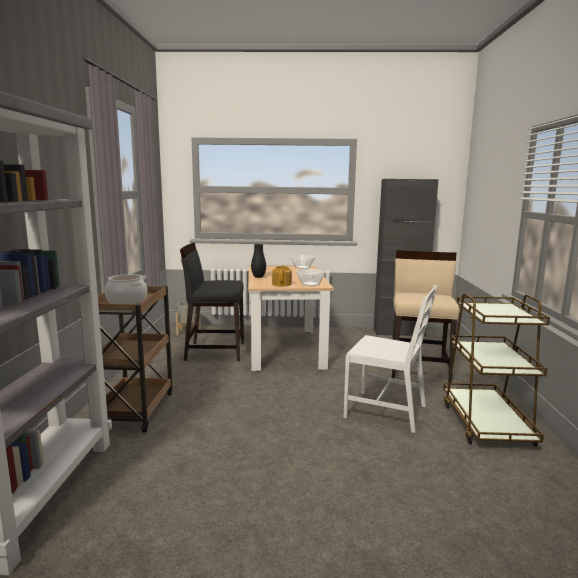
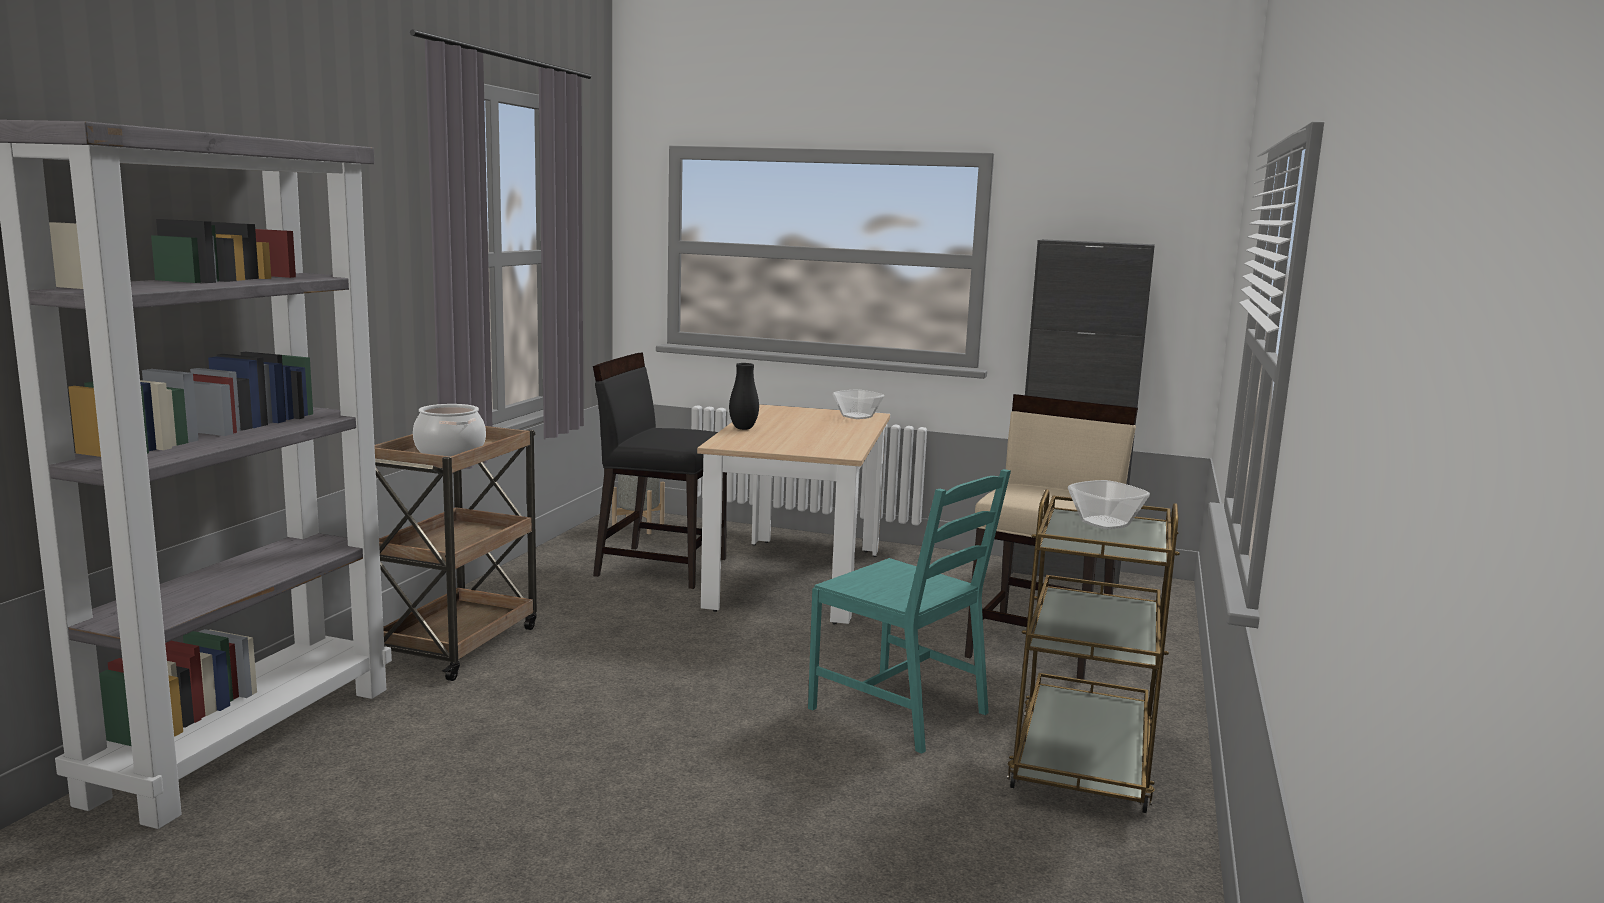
camera: 15 degrees right, 0 degrees up
(282, 284) = (770, 445): teapot -> none
(310, 284) = (824, 450): bowl -> bowl (1103, 523)
(386, 411) = (901, 710): white chair -> turquoise chair

